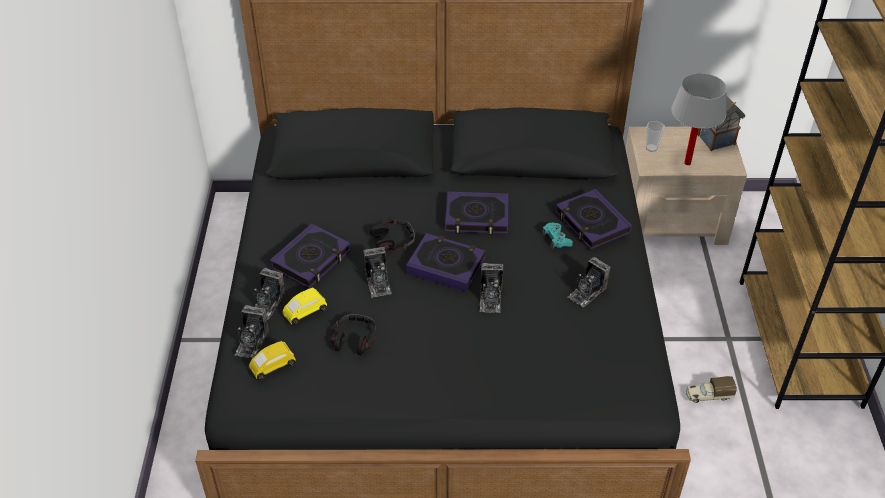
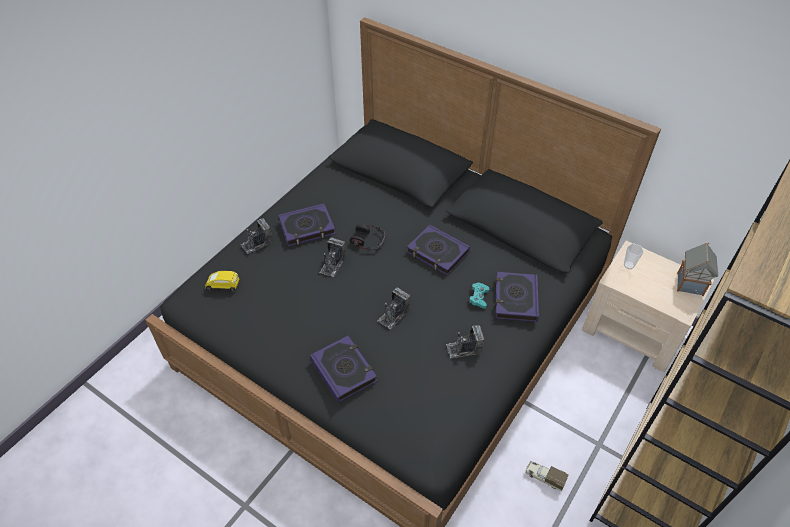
camera: 35 degrees right, 5 degrees up
(252, 342) = (226, 263): camera -> none
(305, 312) = (272, 260): yellow toy car -> none
(354, 338) = (284, 294): headphones -> none
(446, 266) = (385, 276): book -> book (344, 371)
(687, 163) = (648, 291): white table lamp -> none

